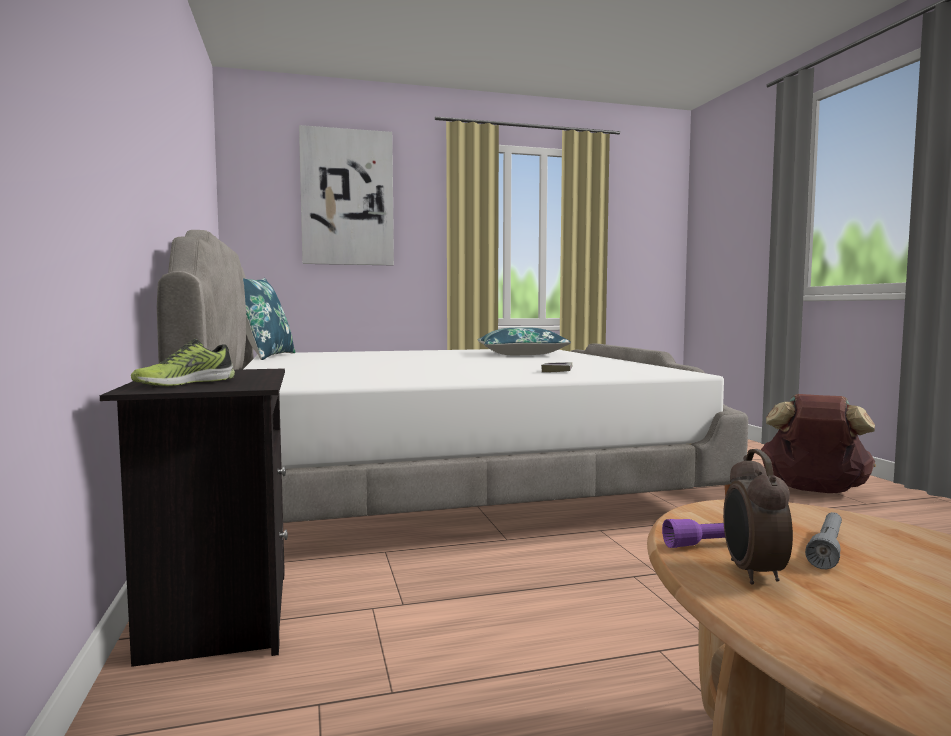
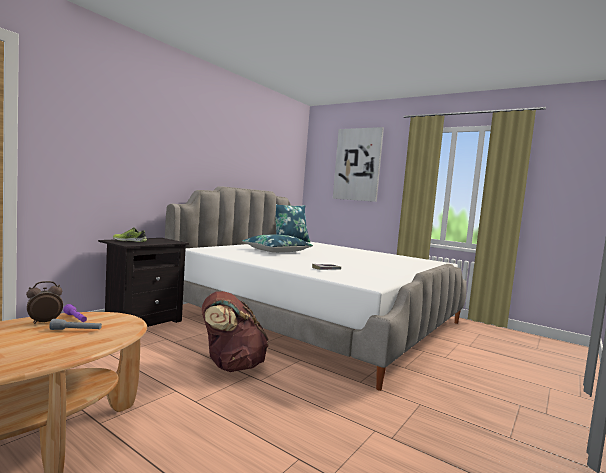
camera: 50 degrees right, 0 degrees up
(521, 354) = (398, 262): blue pillow -> blue pillow (276, 251)
(813, 491) = (500, 413): brown backpack -> brown backpack (231, 365)

